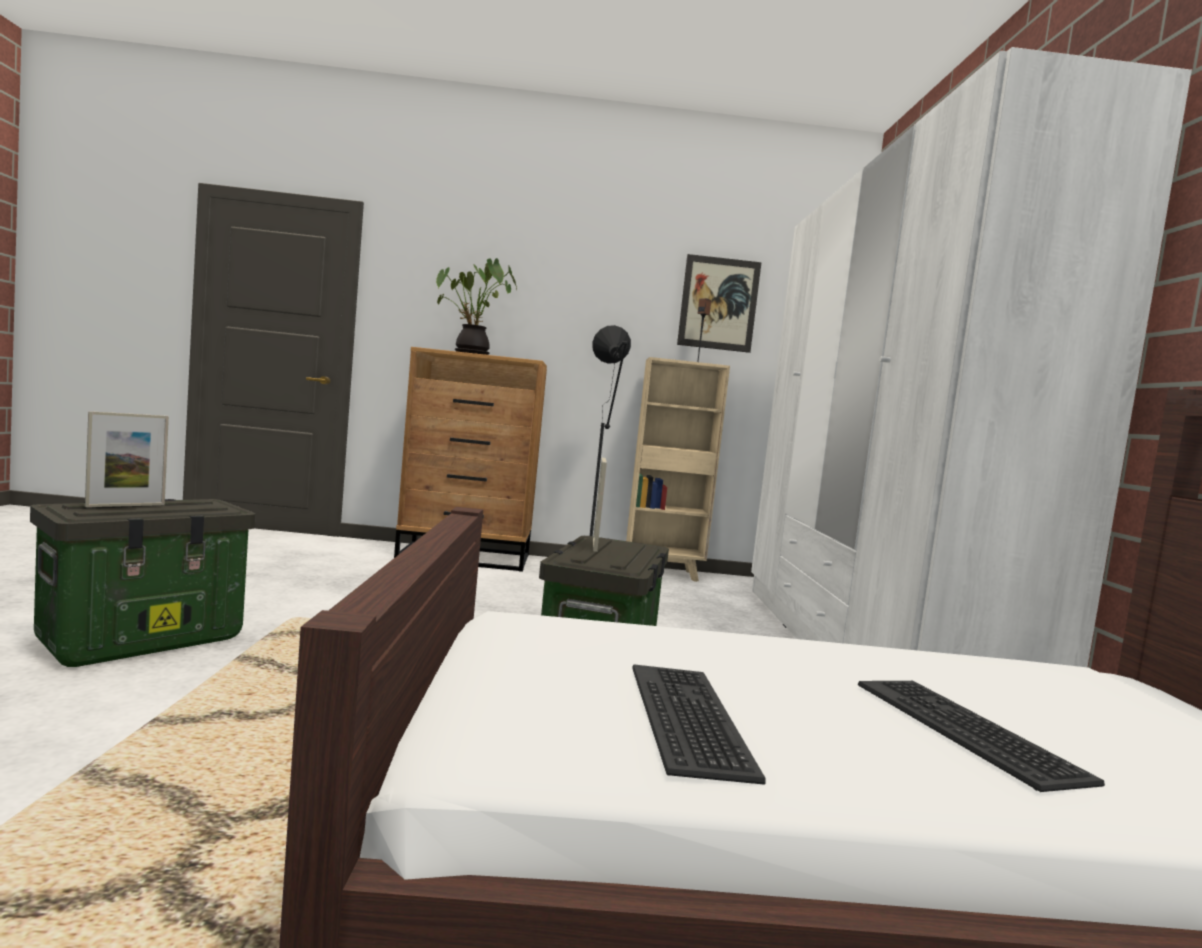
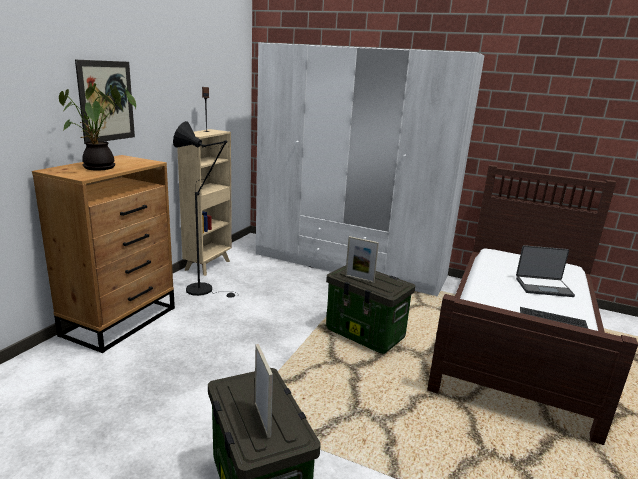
camera: 65 degrees left, 15 degrees up
(718, 303) = (201, 85): picture -> picture (106, 101)
(966, 730) = (543, 287): keyboard -> laptop

